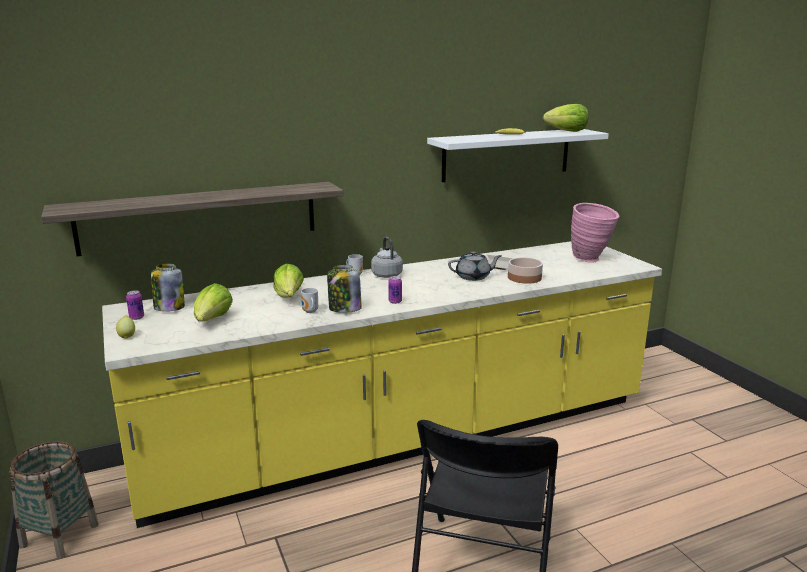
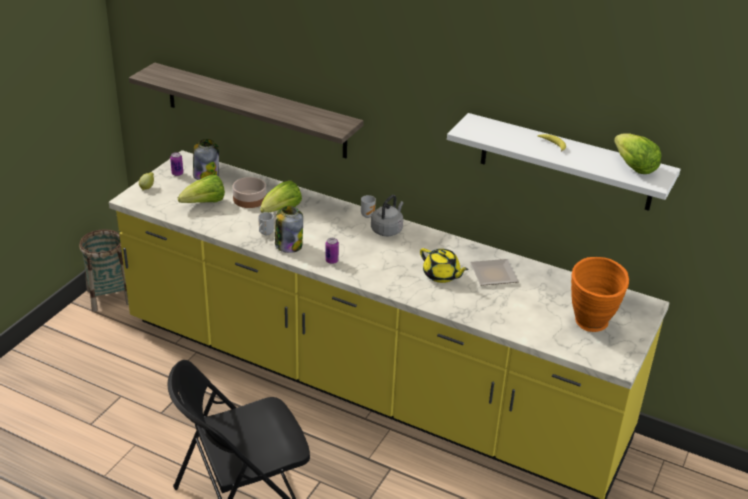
camera: 50 degrees right, 15 degrees up
(473, 277) = (441, 275): grey teapot -> yellow teapot
(525, 278) = (477, 304): bowl -> bowl (249, 199)
(591, 260) = (591, 327): pink vase -> orange vase

